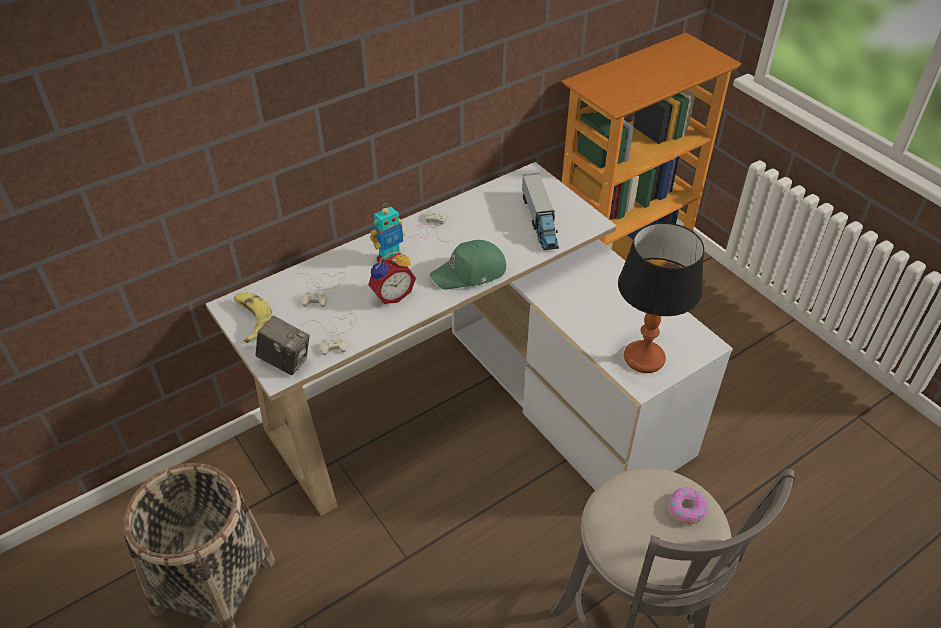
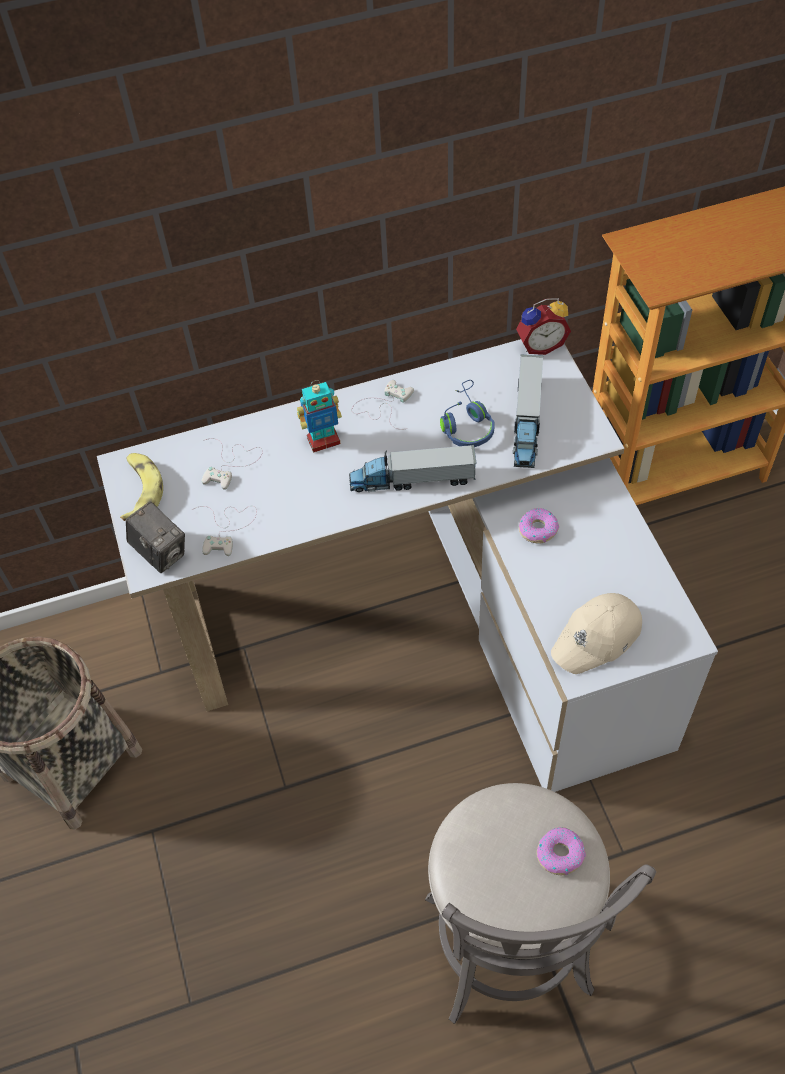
camera: 20 degrees right, 10 degrees up
(391, 295) = (308, 490): alarm clock -> alarm clock (540, 345)
(470, 273) = (412, 480): green cap -> toy truck
(496, 230) = (466, 424): none -> blue headphones
(570, 295) = (537, 529): none -> donut
(644, 358) = (597, 638): table lamp -> beige cap

